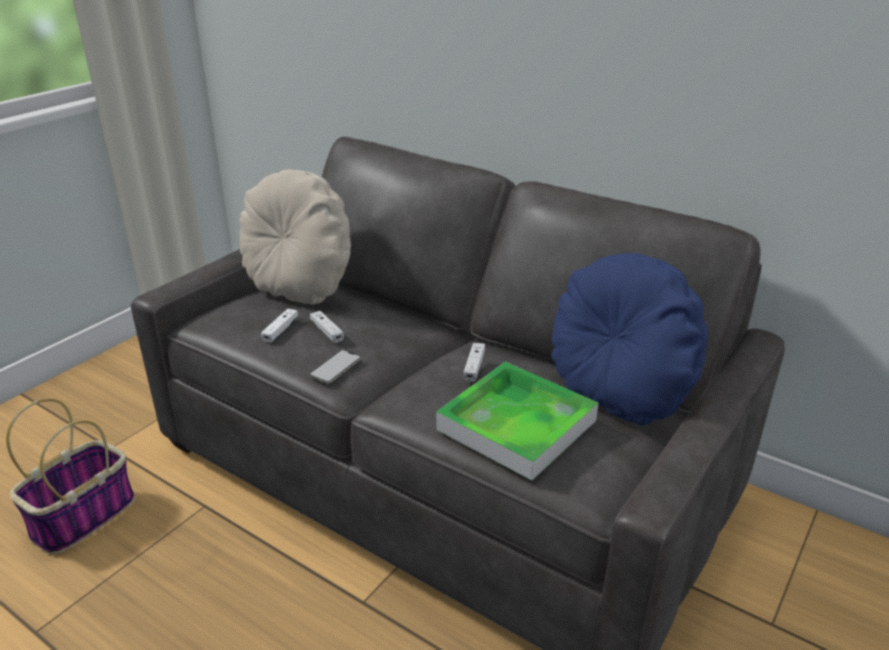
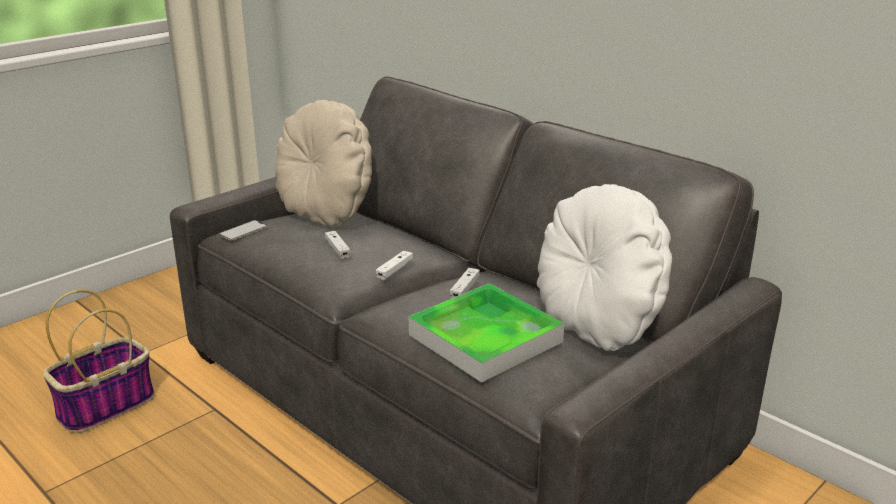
camera: 10 degrees right, 5 degrees down
(280, 330) = (296, 245): white game controller -> white game controller (394, 270)
(335, 366) = (335, 278): phone -> phone (243, 231)
(617, 398) = (596, 328): blue pillow -> white pillow

